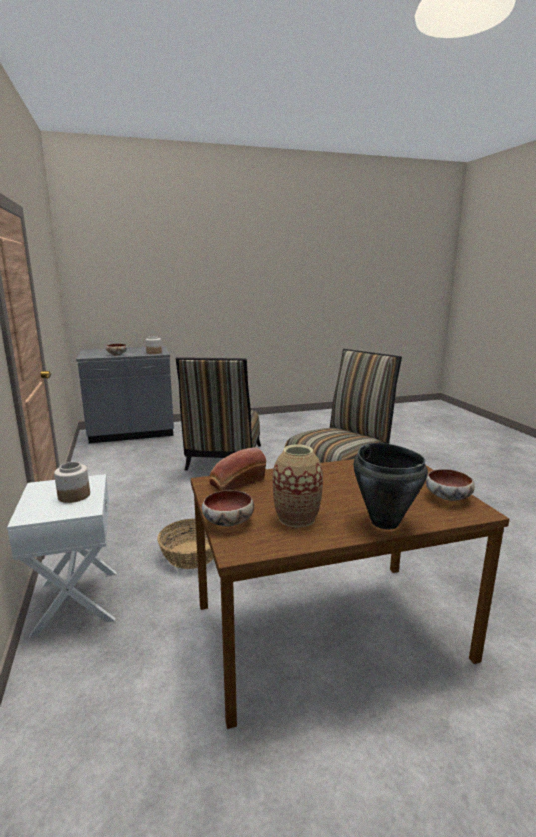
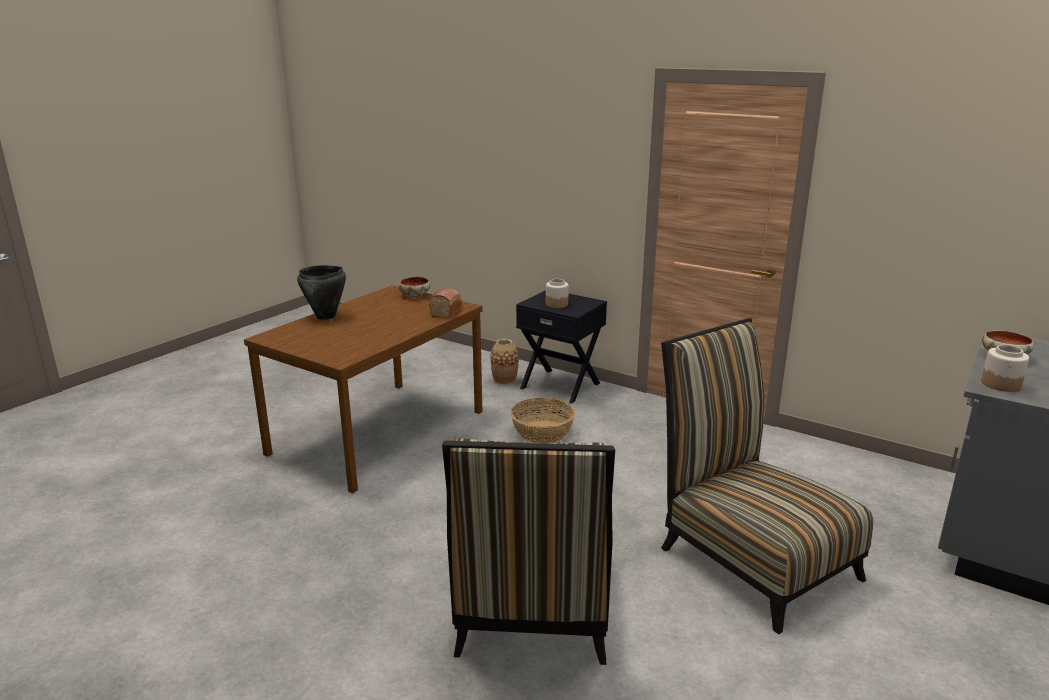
camera: 140 degrees right, 5 degrees up
(75, 601) = (560, 385): white nightstand -> black nightstand
(296, 518) = (380, 306): vase -> vase (504, 380)
(448, 498) = (288, 339): bowl -> none

